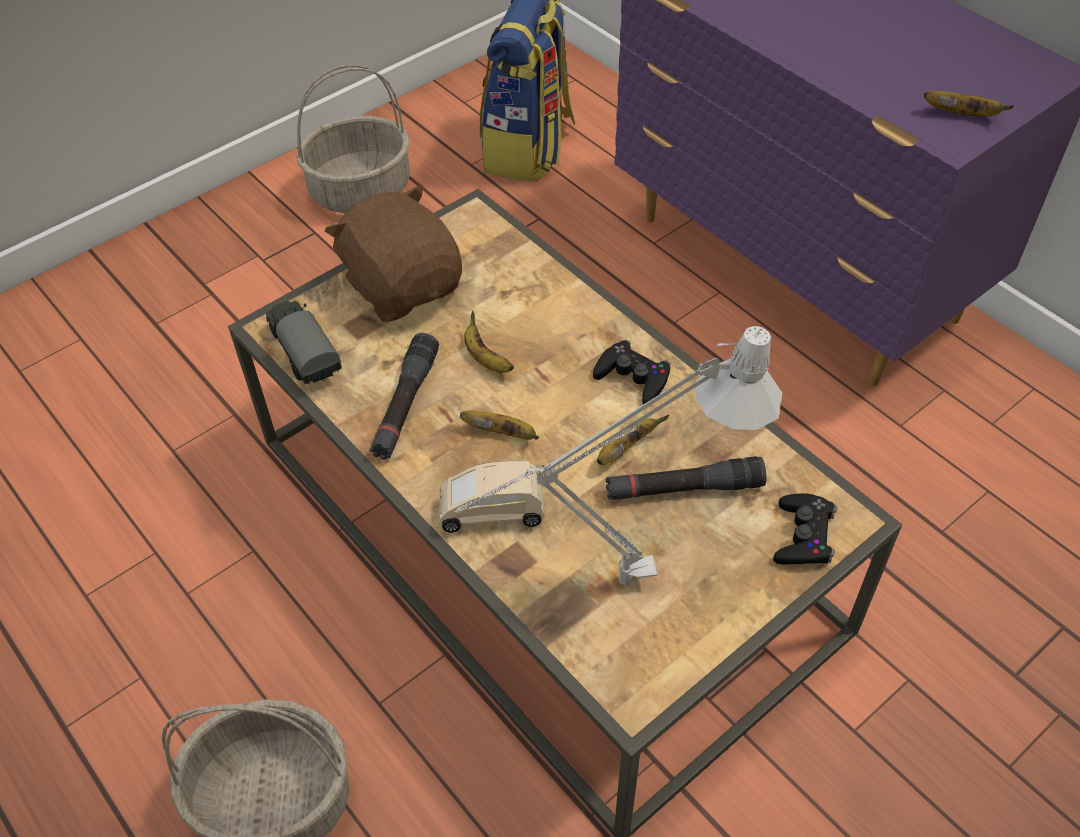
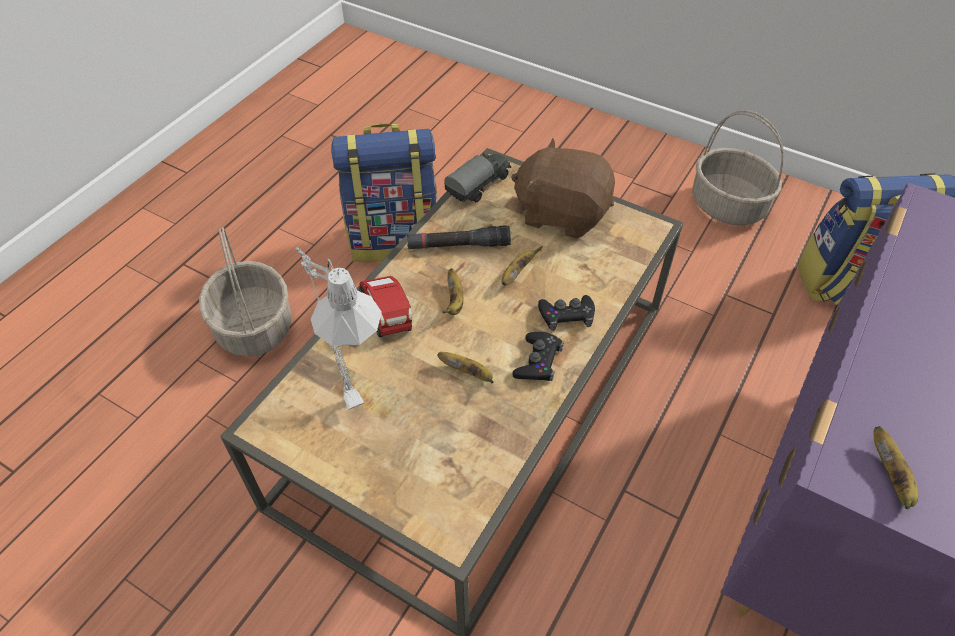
camera: 70 degrees right, 0 degrees up
(200, 558) = (395, 239): none -> backpack
(403, 286) = (562, 213): brown plush toy -> brown plush toy turned 105 degrees counterclockwise
(492, 511) = (387, 313): beige toy car -> red toy car
(683, 489) = (444, 417): black flashlight -> none
(803, 536) = (425, 507): black game controller -> black game controller (566, 315)

